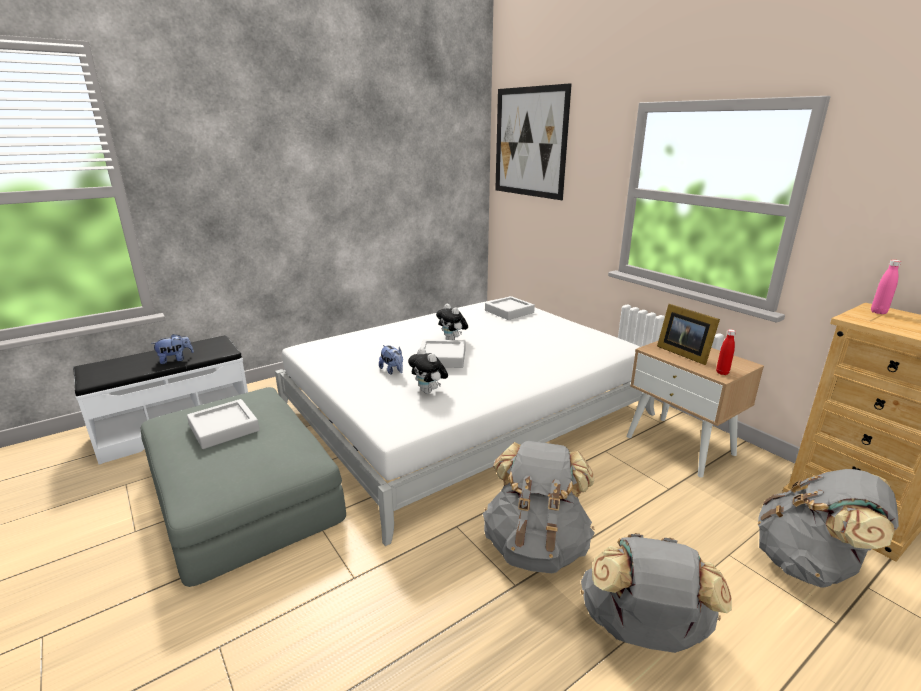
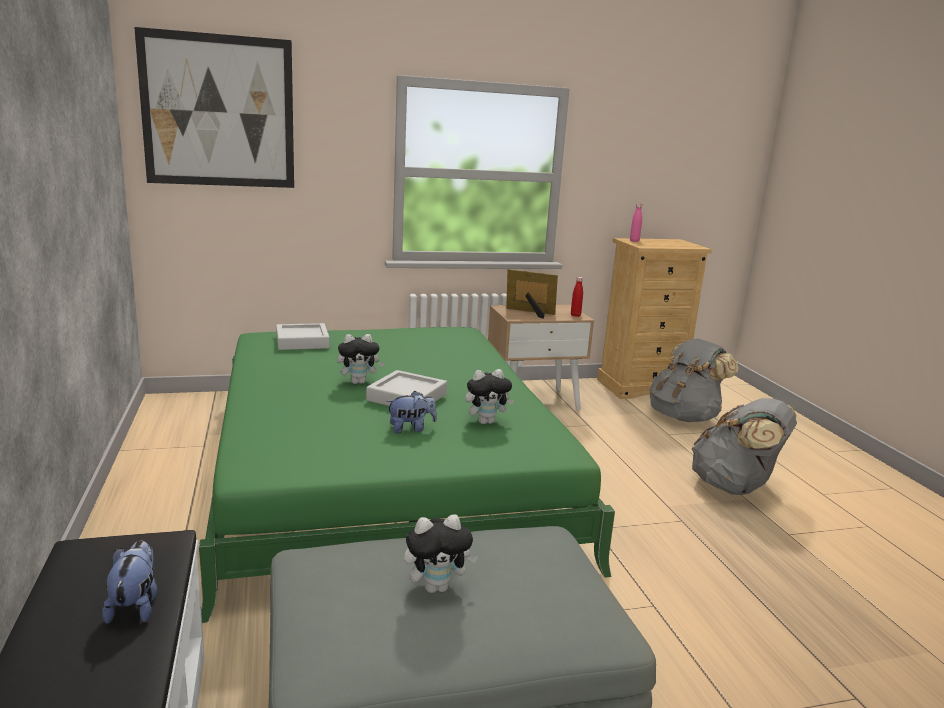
camera: 70 degrees left, 5 degrees down
(224, 428) = (437, 587): grey tray -> plush toy
(464, 412) = (382, 471): white bed -> green bed
(536, 546) = (637, 498): grey backpack -> none
(683, 353) = (530, 313): picture frame -> picture frame turned 150 degrees counterclockwise

